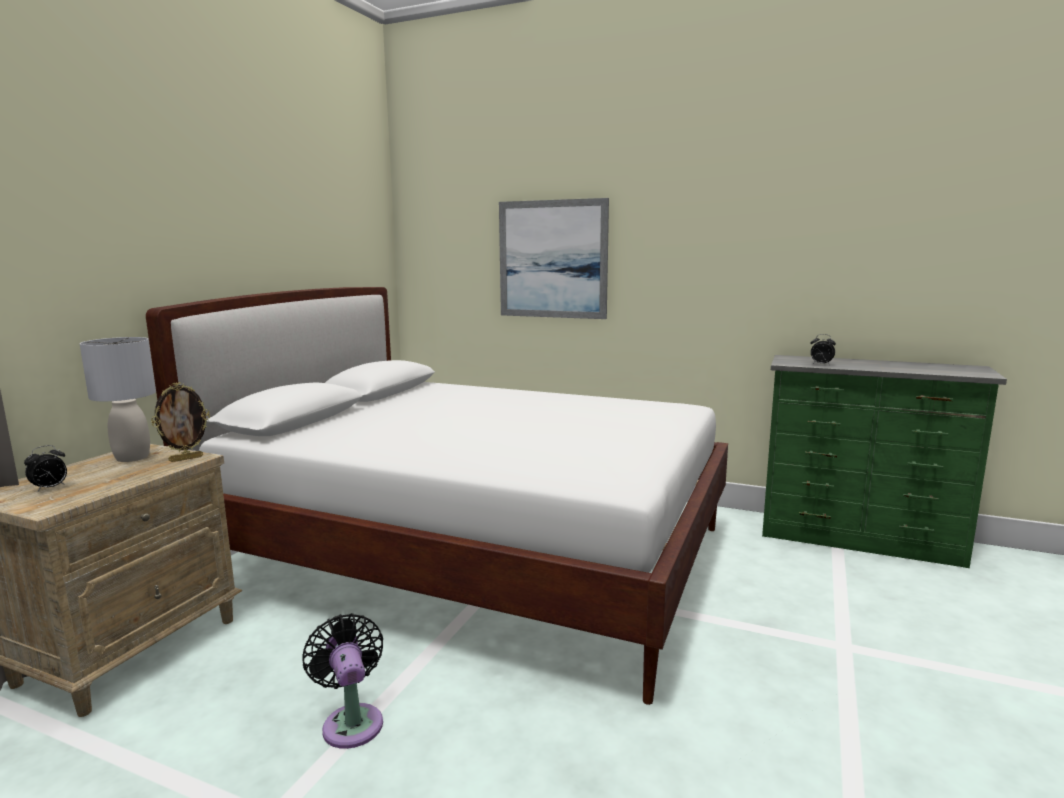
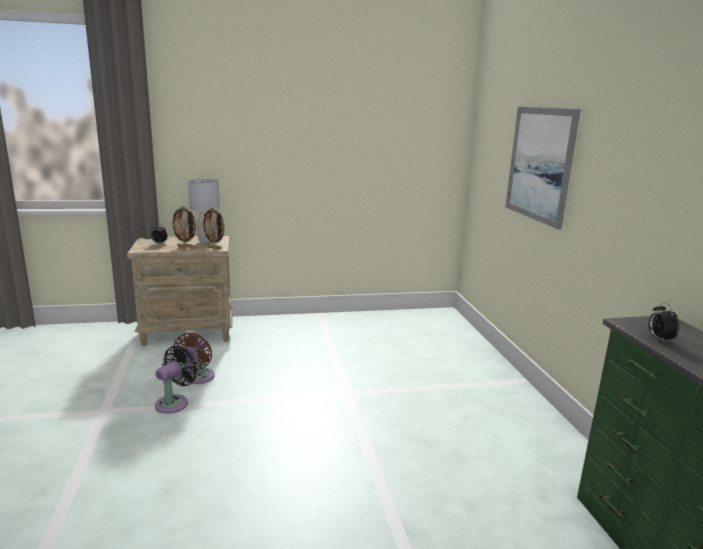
camera: 55 degrees right, 5 degrees up
(127, 474) = (185, 246): none -> picture frame
(307, 678) = (198, 378): none -> brown fan
(477, 554) = (364, 375): white bed -> none

